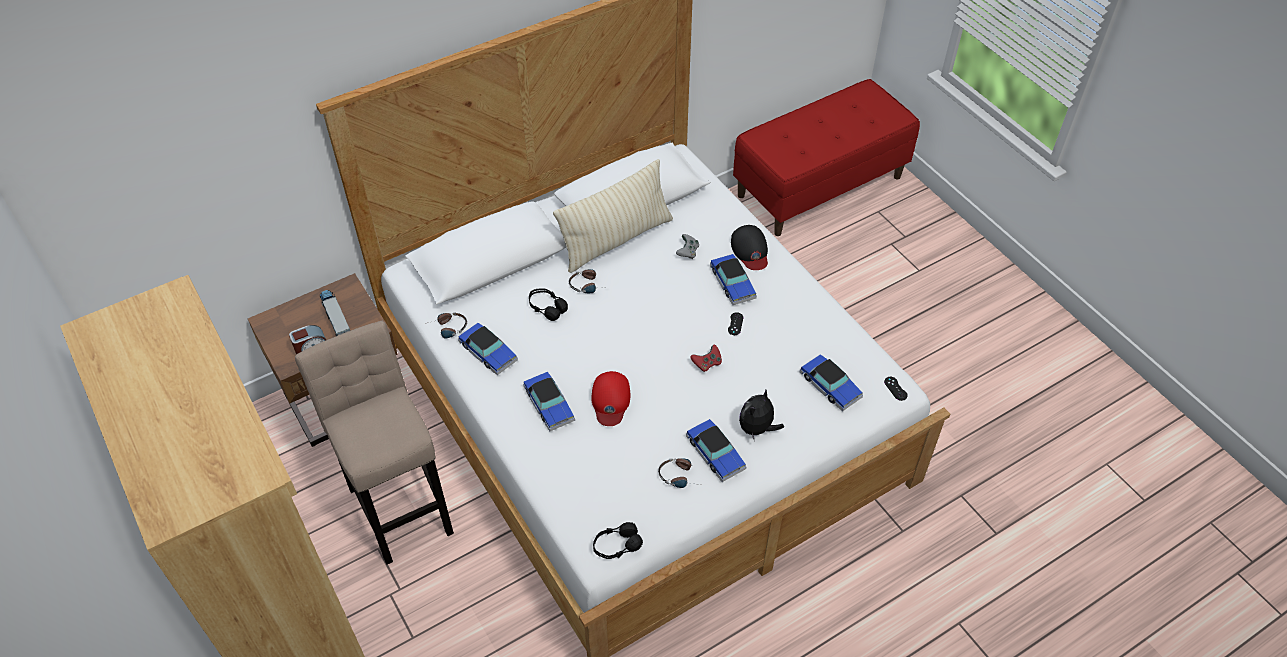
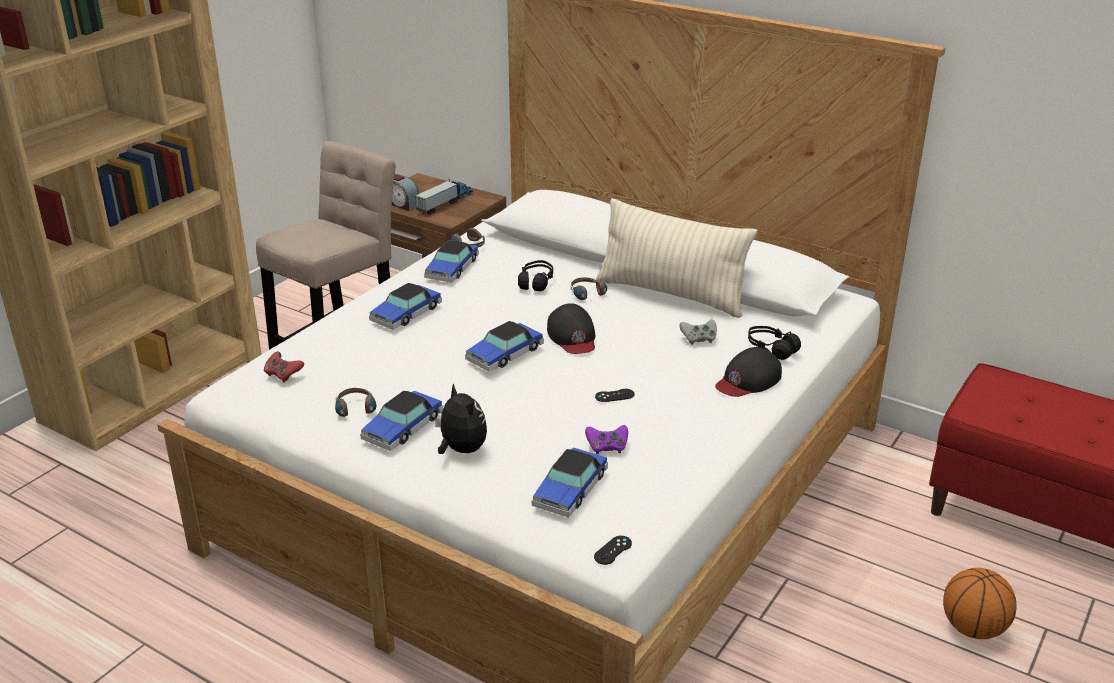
camera: 65 degrees right, 20 degrees down
(610, 400) = (433, 343): red cap -> none
(616, 546) = (242, 396): black headphones -> black headphones (771, 349)
(646, 316) = (572, 336): none -> black cap
(707, 363) = (537, 393): red game controller -> red game controller (283, 375)
(732, 283) = (678, 379): toy car -> toy car (505, 354)
(757, 429) = (461, 450): plush toy -> plush toy turned 45 degrees clockwise
(793, 351) = (607, 447): none -> purple game controller
(878, 273) = (973, 628): none -> basketball

